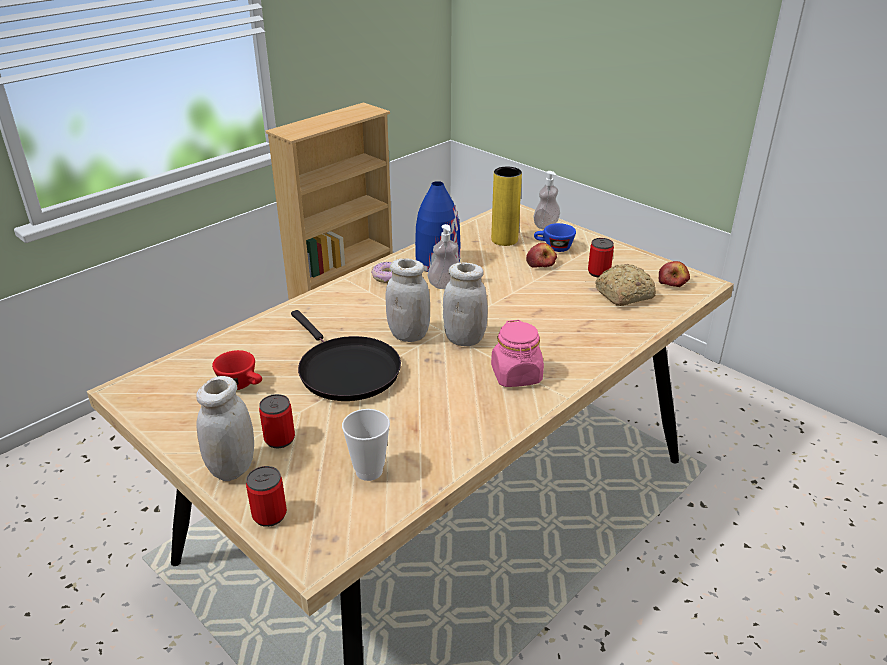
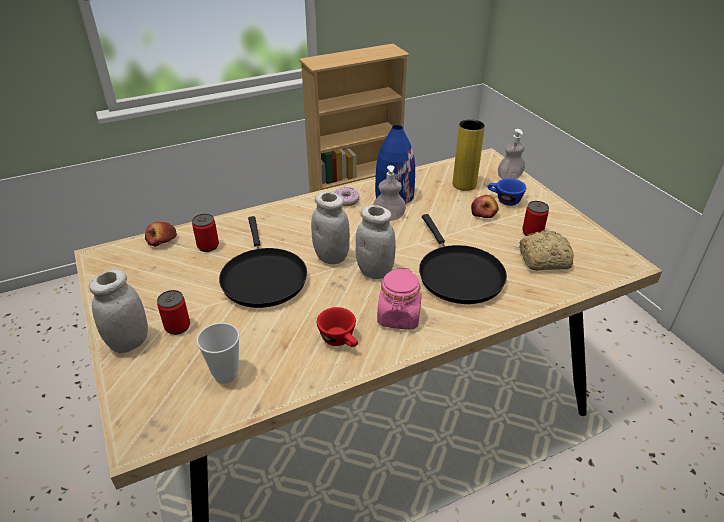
camera: 20 degrees right, 5 degrees up
(242, 384) = (180, 271): red cup -> red cup (340, 340)
(269, 515) = (129, 392): can -> can (208, 246)
(550, 325) = (458, 274): none -> black frying pan
(672, 282) = (599, 257): apple -> apple (162, 241)

